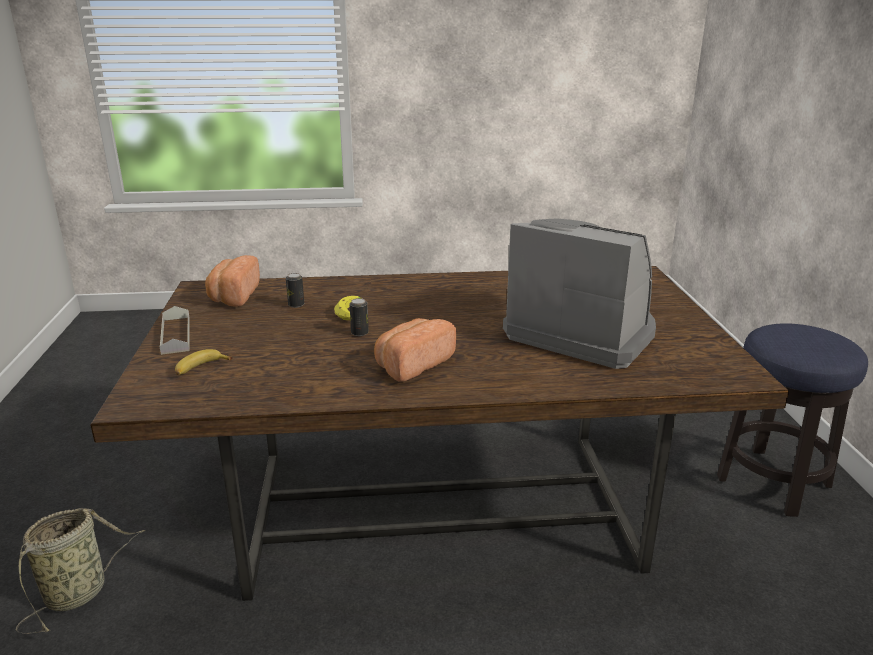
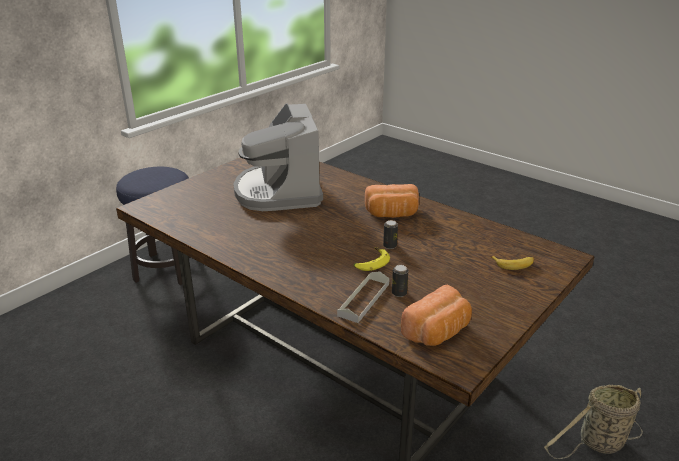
camera: 135 degrees left, 5 degrees up
(176, 334) = (515, 304): grey tray -> grey tray (364, 299)

